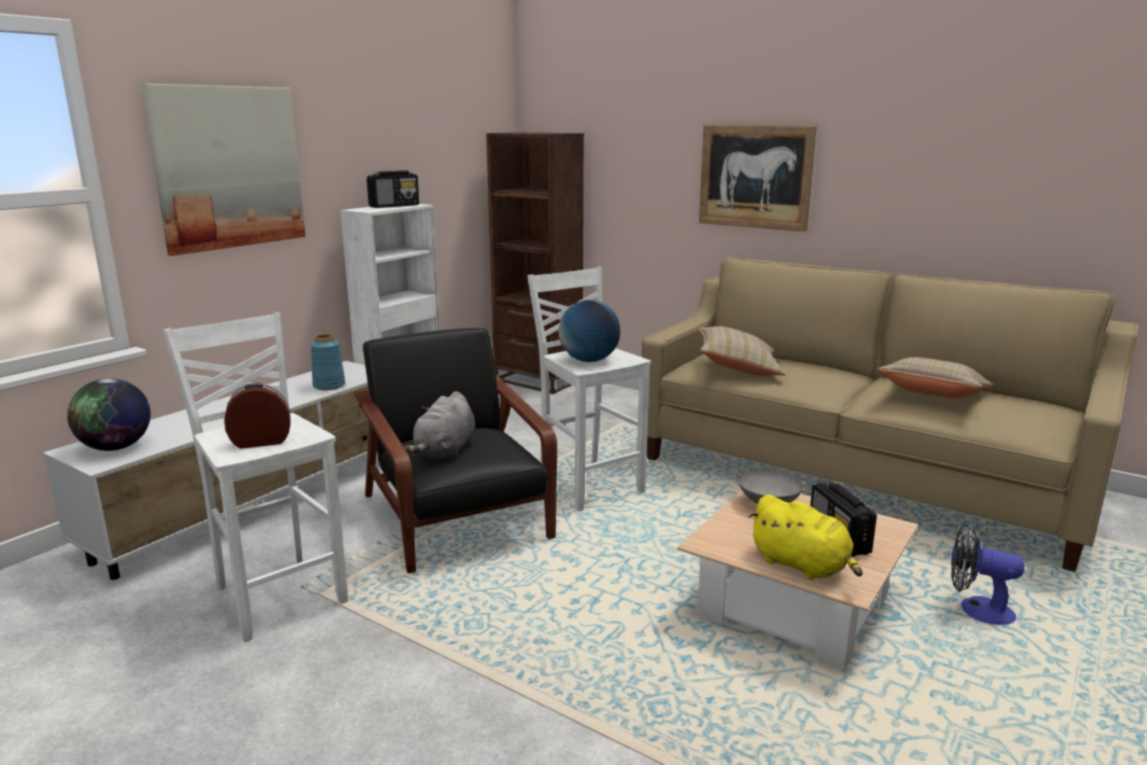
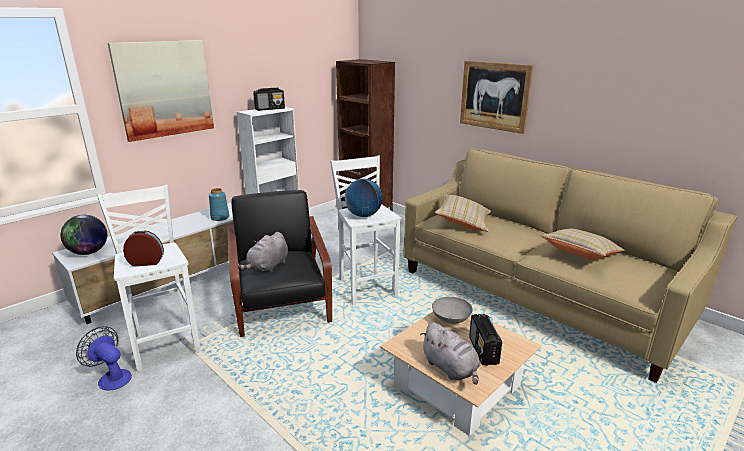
camera: 10 degrees right, 5 degrees up
(803, 566) = (451, 368): yellow plush toy -> grey plush toy
(976, 610) = (575, 403): fan -> fan (111, 377)

